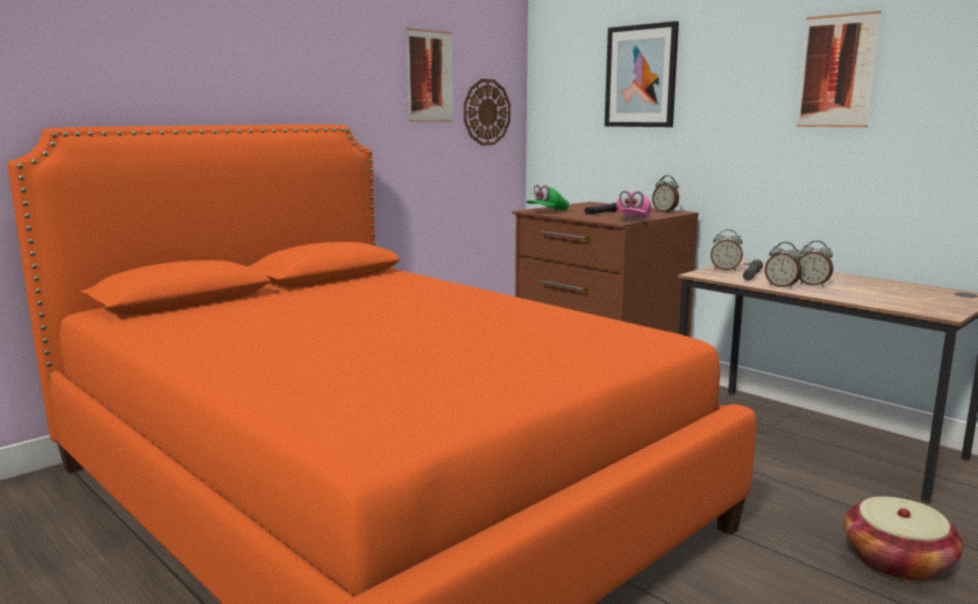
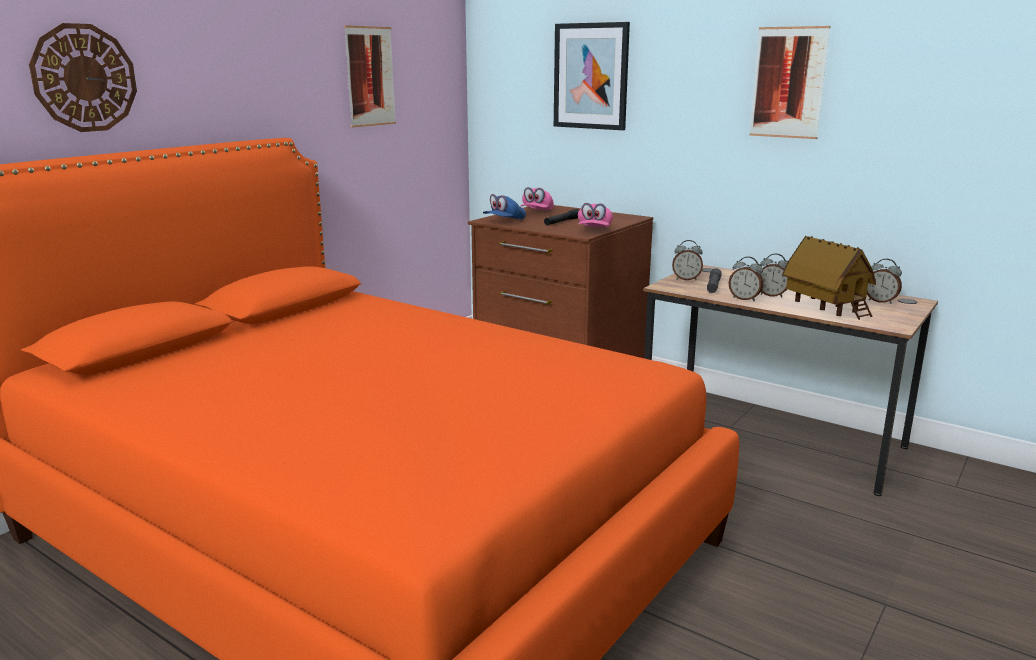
camera: 10 degrees left, 5 degrees up
(486, 112) = (428, 110): wall clock -> wall clock (84, 78)
(547, 211) = (504, 221): green cap -> blue cap
(582, 207) = (537, 212): none -> pink cap
(665, 212) = (621, 217): alarm clock -> alarm clock (880, 301)
(868, 296) = (825, 308): none -> toy house
(897, 562) = (863, 559): basket -> none

